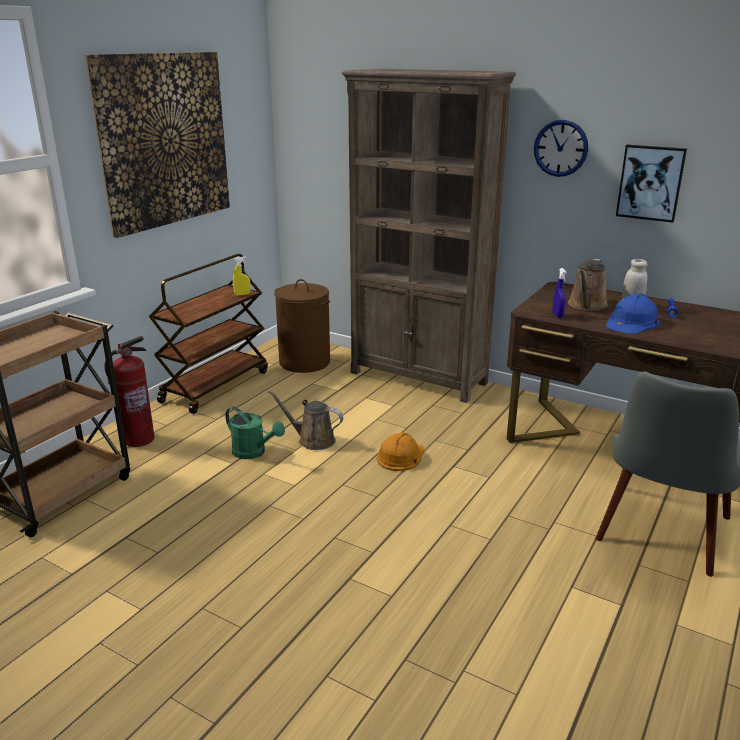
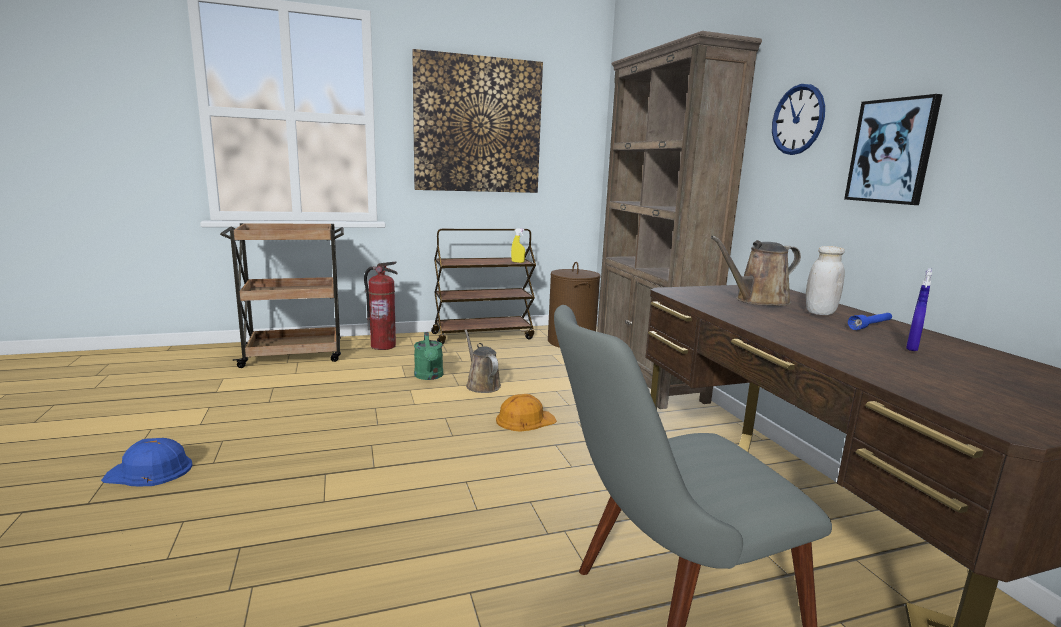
camera: 40 degrees right, 10 degrees down
(557, 315) = (698, 298): blue spray bottle -> blue spray bottle (911, 348)
(632, 322) = (778, 320): blue hard hat -> blue hard hat (150, 471)

